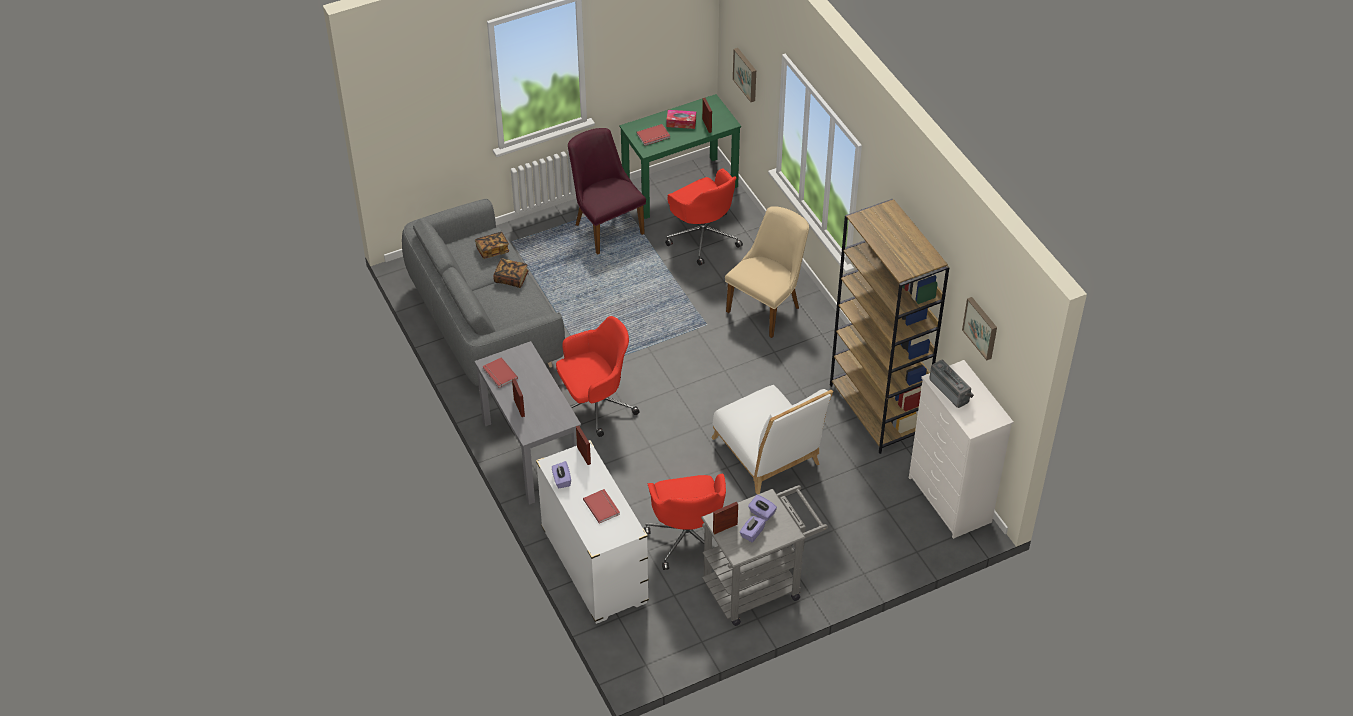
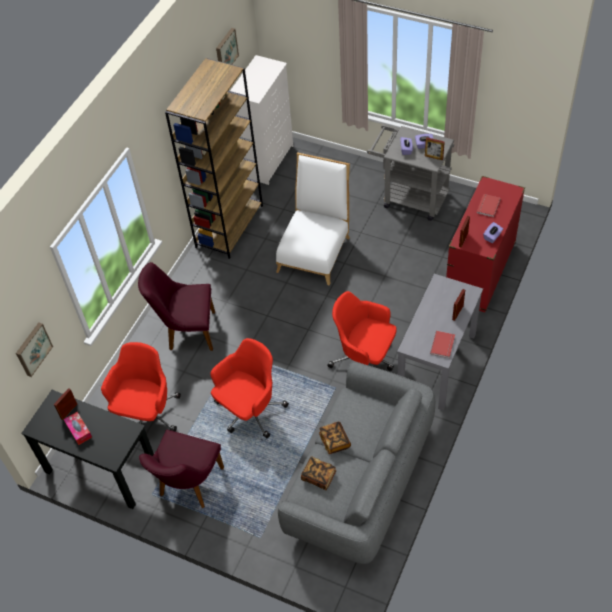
camera: 125 degrees left, 5 degrees up
(594, 566) = (480, 272): white dresser -> red dresser
(654, 136) = (111, 437): red book -> none
(680, 187) = (101, 469): green desk -> black desk
(687, 537) = (413, 246): red office chair -> red office chair (249, 411)
(768, 306) = (186, 331): beige chair -> purple chair
(951, 390) = (257, 87): radio -> none

